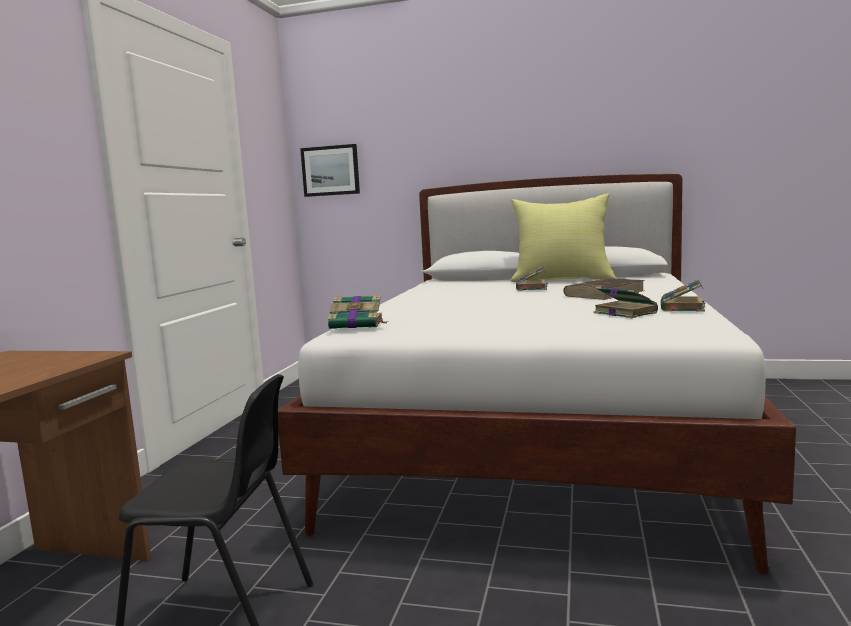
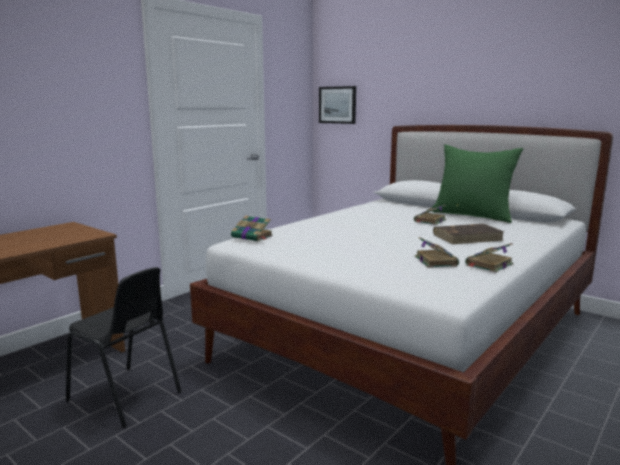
camera: 25 degrees right, 5 degrees up
(562, 279) = (472, 215): yellow pillow -> green pillow

